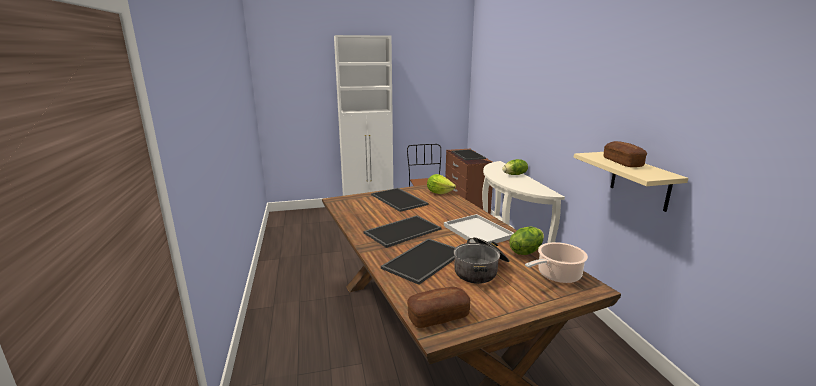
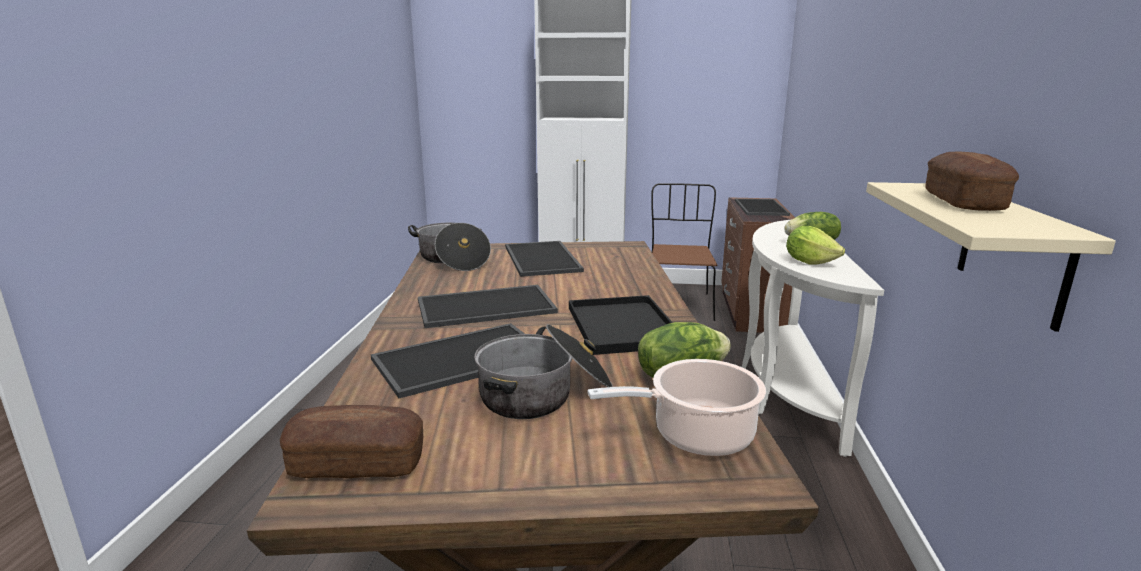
camera: 20 degrees right, 0 degrees up
(351, 206) = (452, 260): none -> cooking pot
(439, 192) = (626, 256): lettuce -> lettuce (809, 262)
(476, 231) = (620, 325): white tray -> black tray

